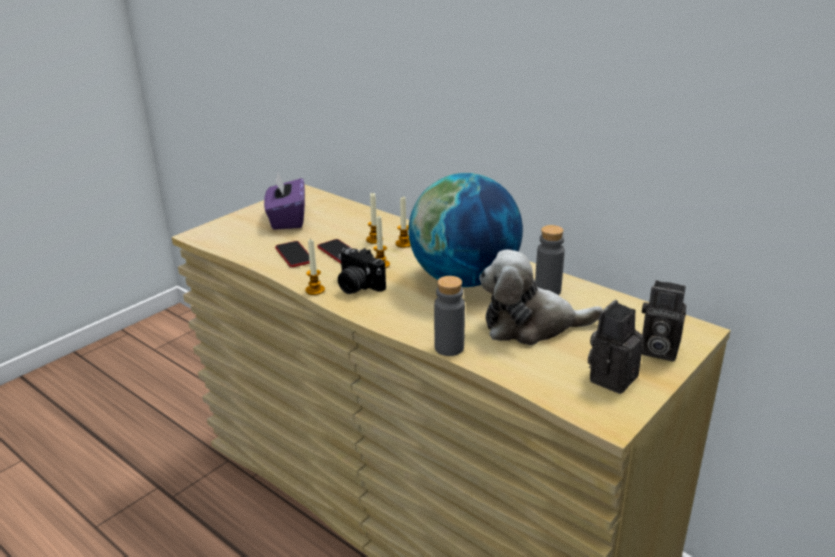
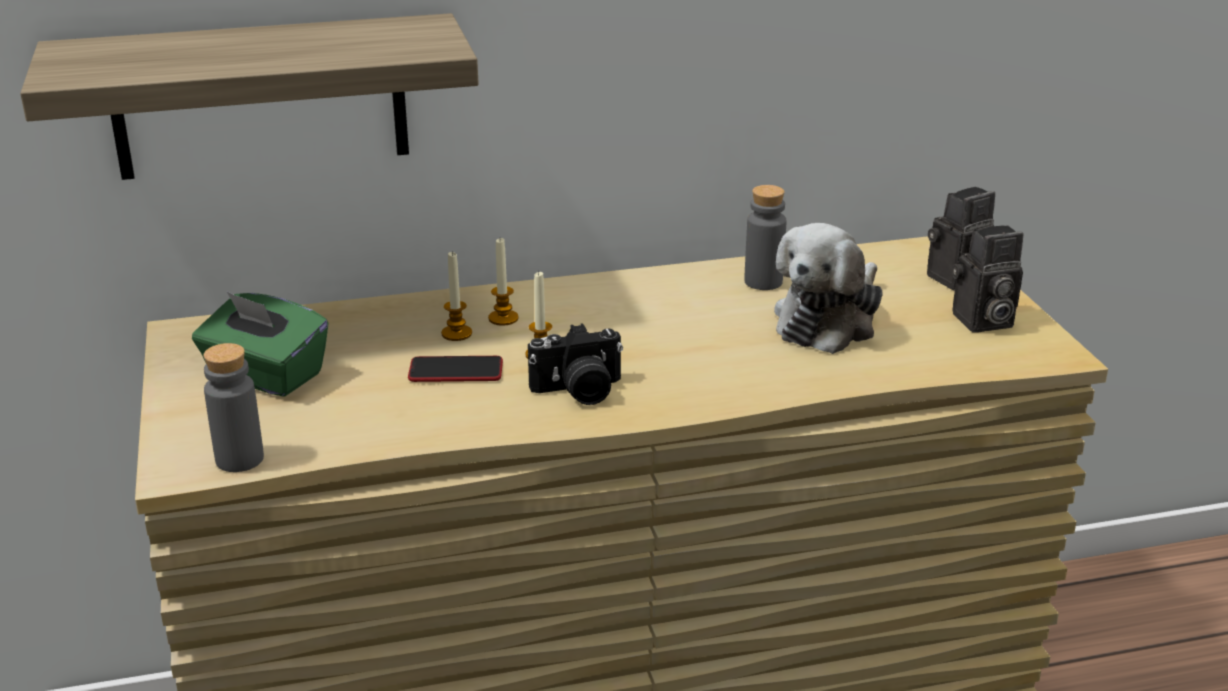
camera: 55 degrees left, 0 degrees up
(287, 219) = (265, 376): purple tissue box -> green tissue box
(294, 255) = (404, 408): phone -> none
(315, 290) = (544, 426): candle -> none
(352, 88) = (259, 97): none -> shelf
(449, 348) = (820, 386): grey bottle -> grey bottle (239, 459)
(464, 280) = (667, 317): globe -> none
(611, 377) = (981, 322): camera -> camera turned 90 degrees counterclockwise

